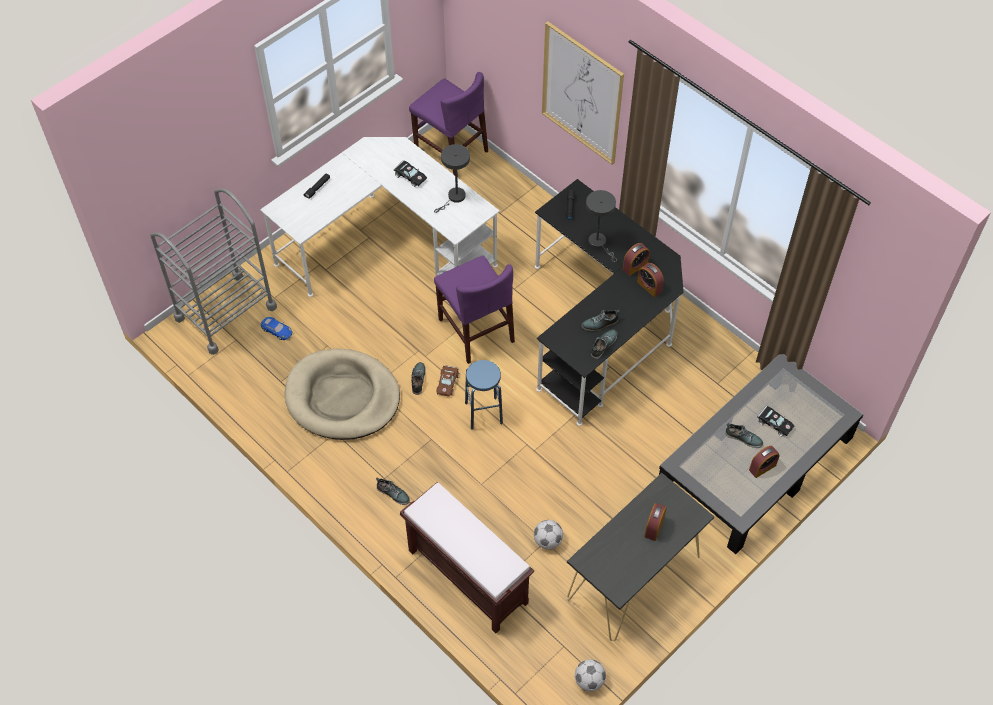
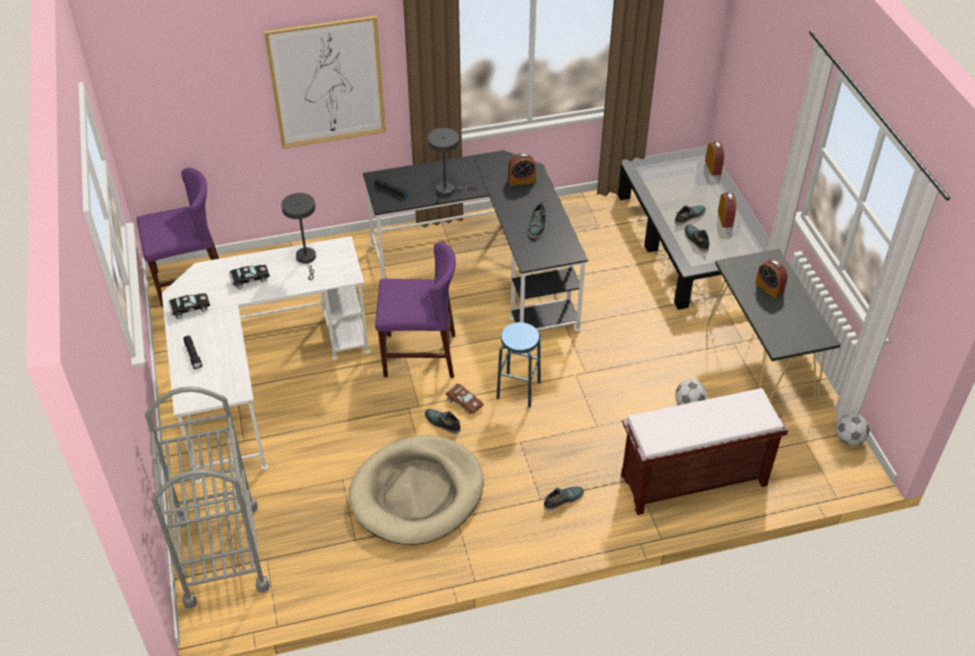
camera: 60 degrees left, 10 degrees down
(276, 330) = (285, 515): blue toy car -> none
(603, 345) = (562, 233): shoe -> shoe (696, 239)
(635, 266) = (492, 179): alarm clock -> alarm clock (713, 167)
(773, 423) = (686, 194): black toy car -> black toy car (188, 309)

